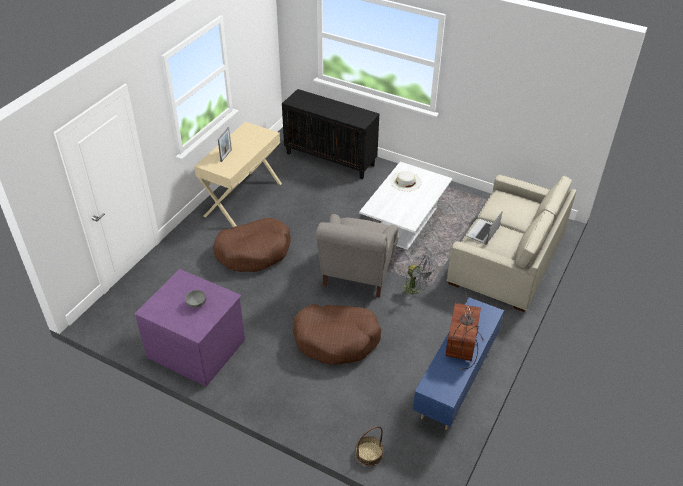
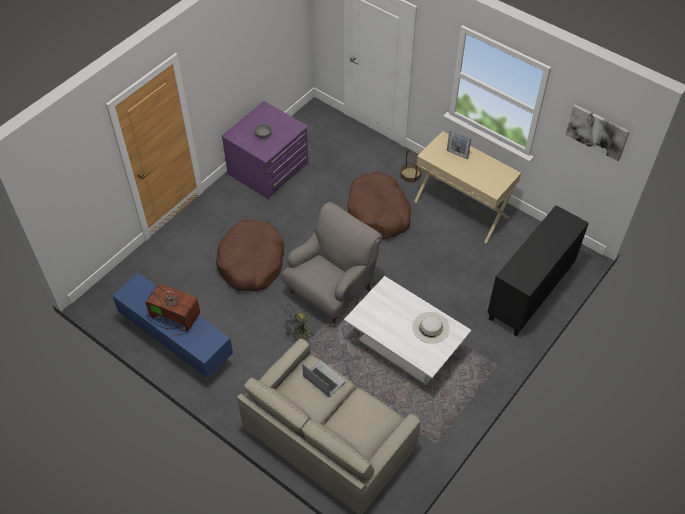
camera: 100 degrees right, 10 degrees up
(256, 31) = (597, 131): none -> picture
(357, 273) = (332, 290): grey armchair -> grey armchair turned 105 degrees clockwise
(369, 453) = (130, 267): basket -> basket (410, 175)

